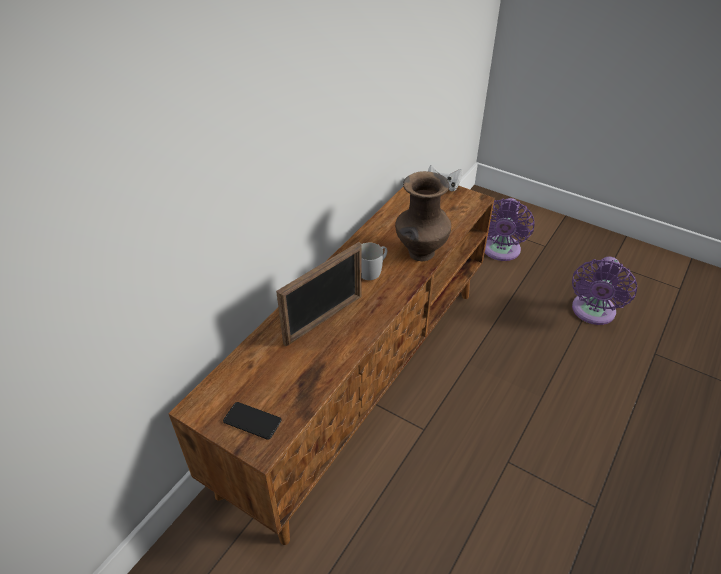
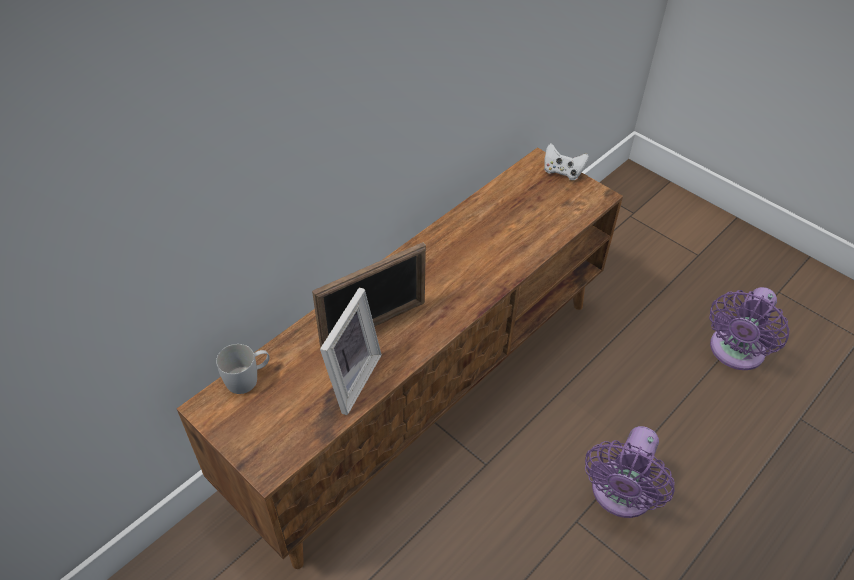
camera: 10 degrees right, 5 degrees up
(252, 421) = (264, 434): phone -> none
(313, 365) = (348, 378): none -> picture frame
(373, 270) = (446, 271): white mug -> white mug (248, 378)
(420, 253) = (510, 257): brown vase -> none
(500, 251) = (638, 253): purple fan -> purple fan (620, 495)

